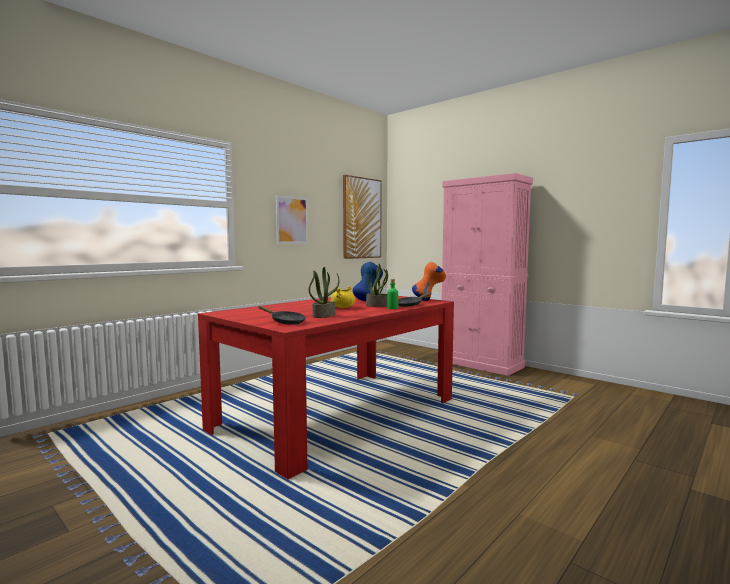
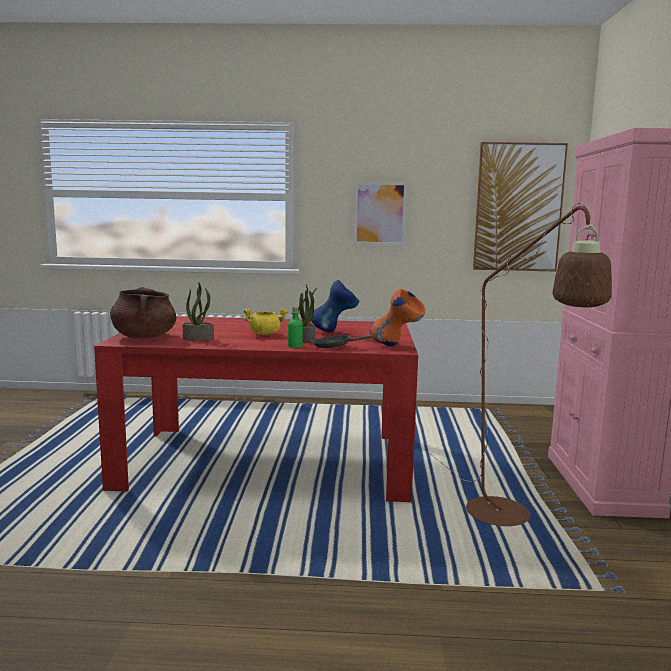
camera: 50 degrees right, 5 degrees up
(285, 322) = (144, 337): black frying pan -> brown cooking pot
(494, 389) = (508, 519): none -> brown floor lamp

